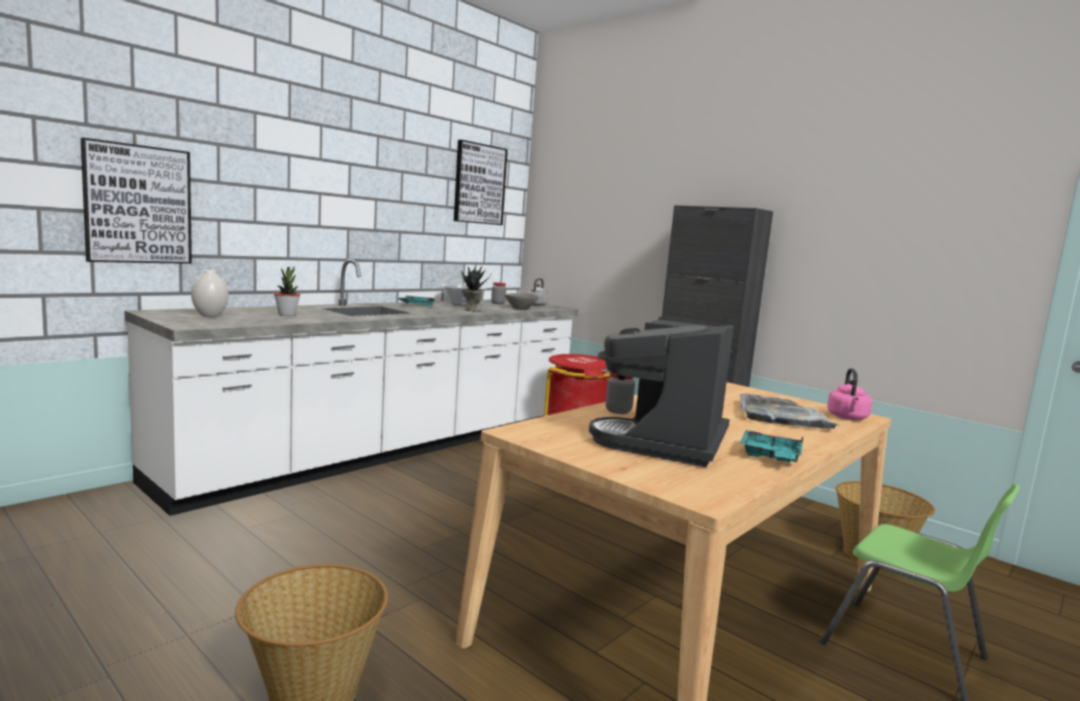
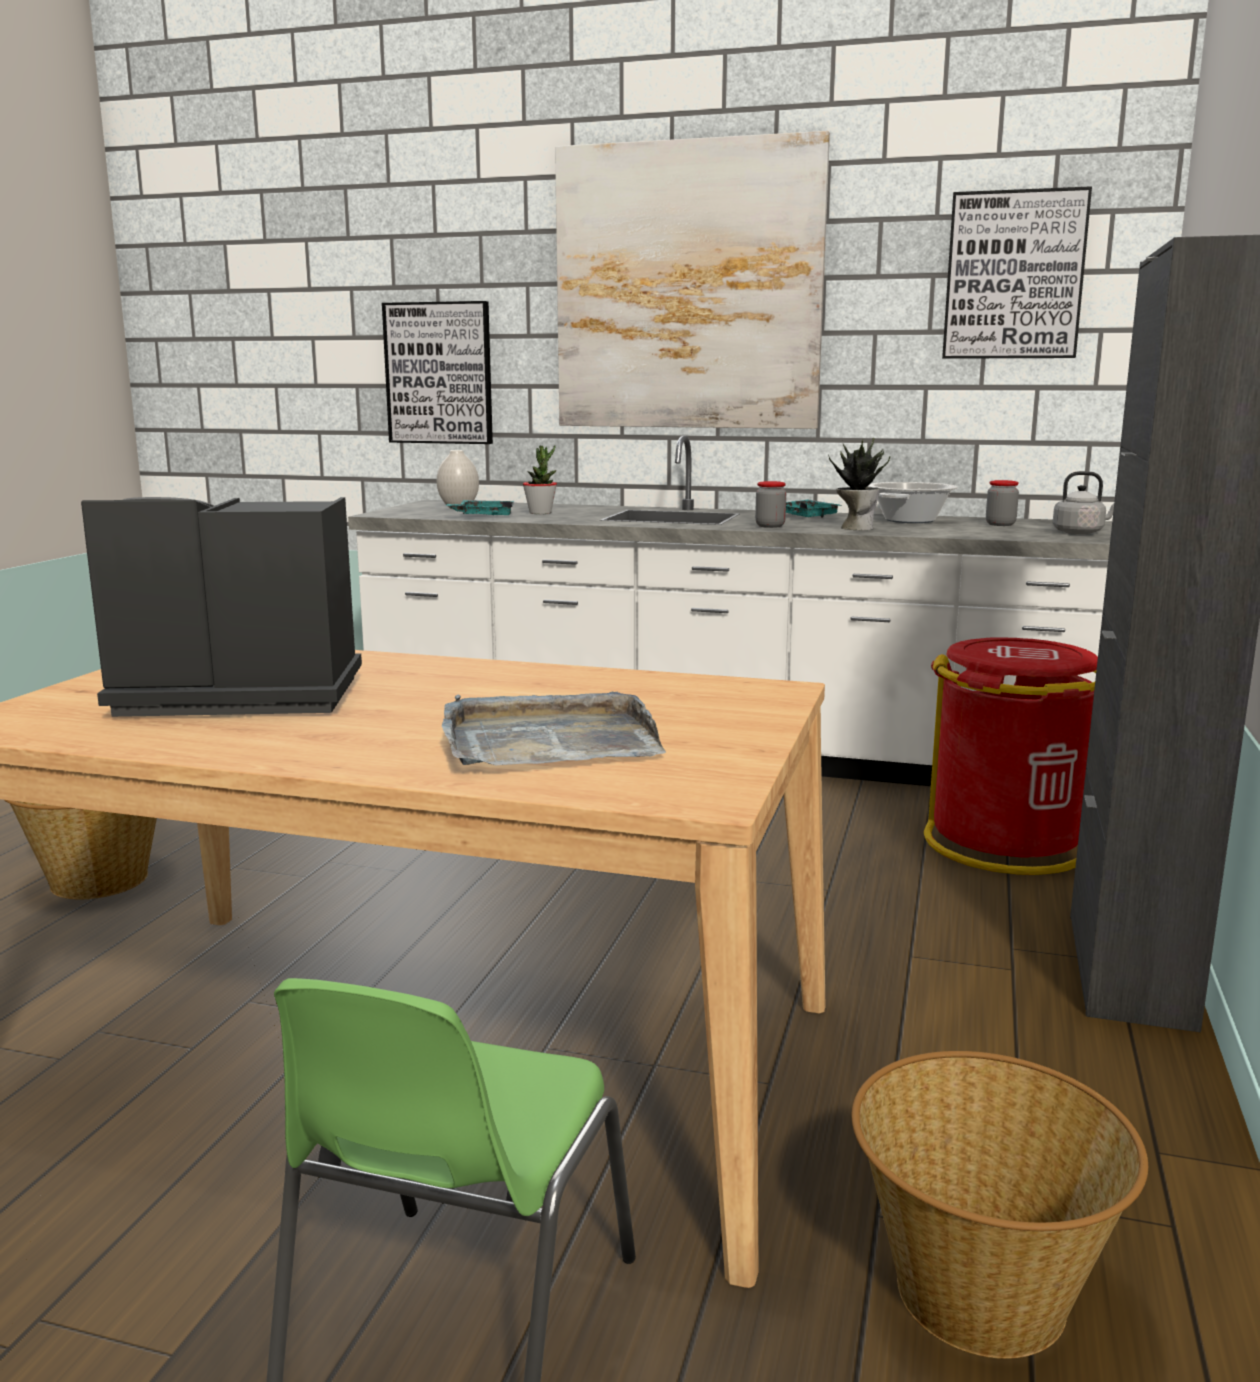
camera: 65 degrees right, 5 degrees up
(333, 165) = (688, 288): none -> picture
(520, 309) = (981, 534): grey bowl -> none
(618, 411) = (391, 665): jar -> jar (770, 526)
(770, 457) = (214, 743): turquoise tray -> turquoise tray (484, 516)
(847, 418) = (652, 785): pink kettle -> none

